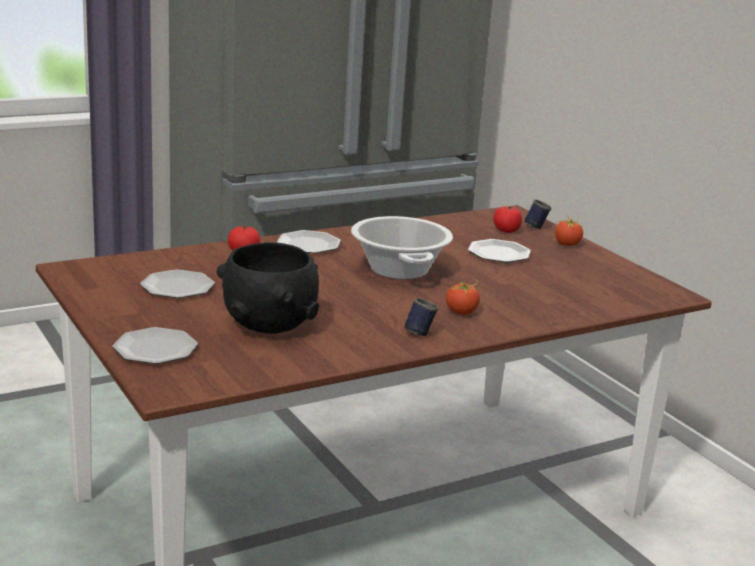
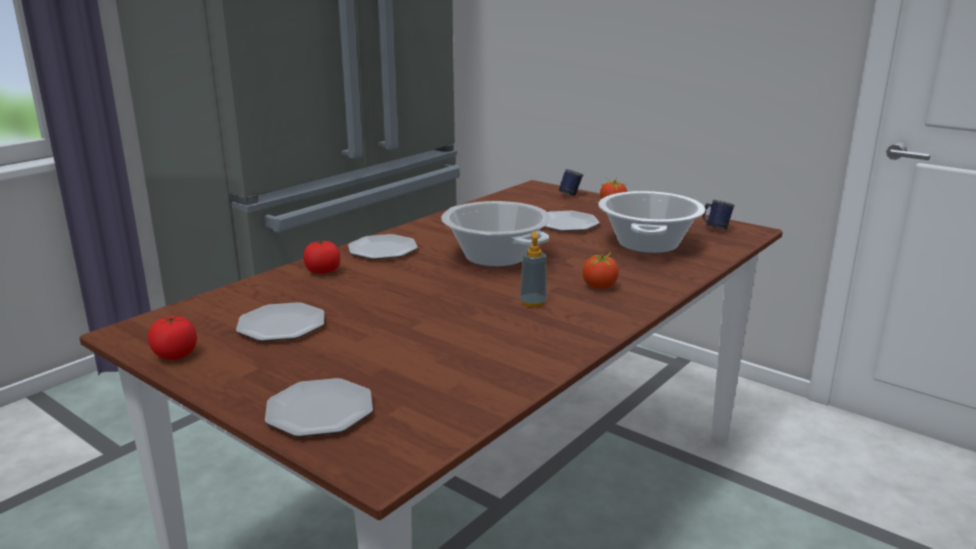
camera: 20 degrees left, 0 degrees up
(268, 326) = (425, 347): black bowl -> none
(388, 313) = (533, 303): none -> soap dispenser
(417, 332) = (583, 316): blue mug -> blue mug (715, 228)
(506, 231) = (549, 203): tomato -> tomato (175, 355)
(552, 287) = (647, 244): none -> cooking pot

